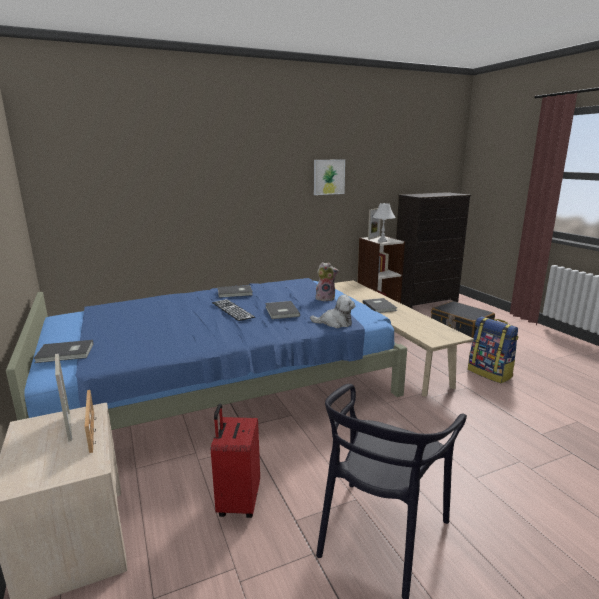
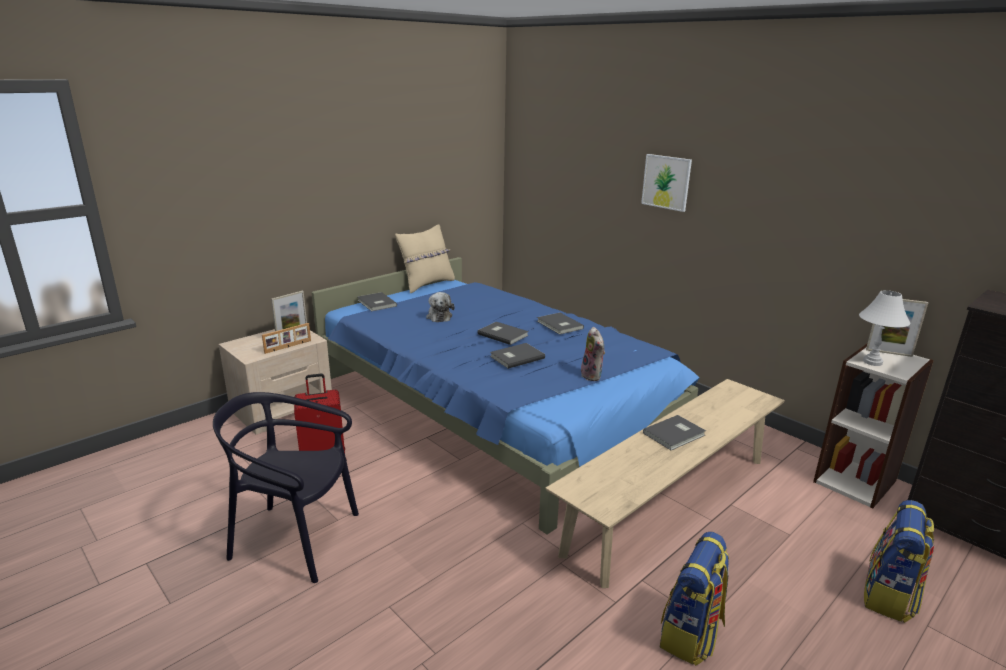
camera: 70 degrees right, 5 degrees up
(44, 327) = (427, 284): none -> beige pillow
(232, 310) = (503, 334): keyboard -> grey book
(329, 177) = (829, 217): picture -> picture (666, 182)
(335, 323) = (508, 392): plush toy -> plush toy (439, 316)
(460, 327) = (889, 596): black suitcase -> backpack

